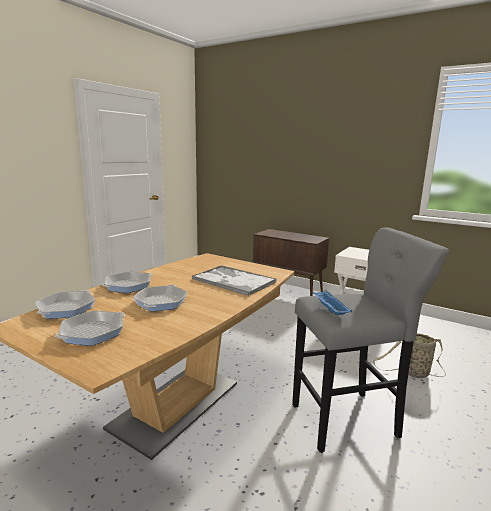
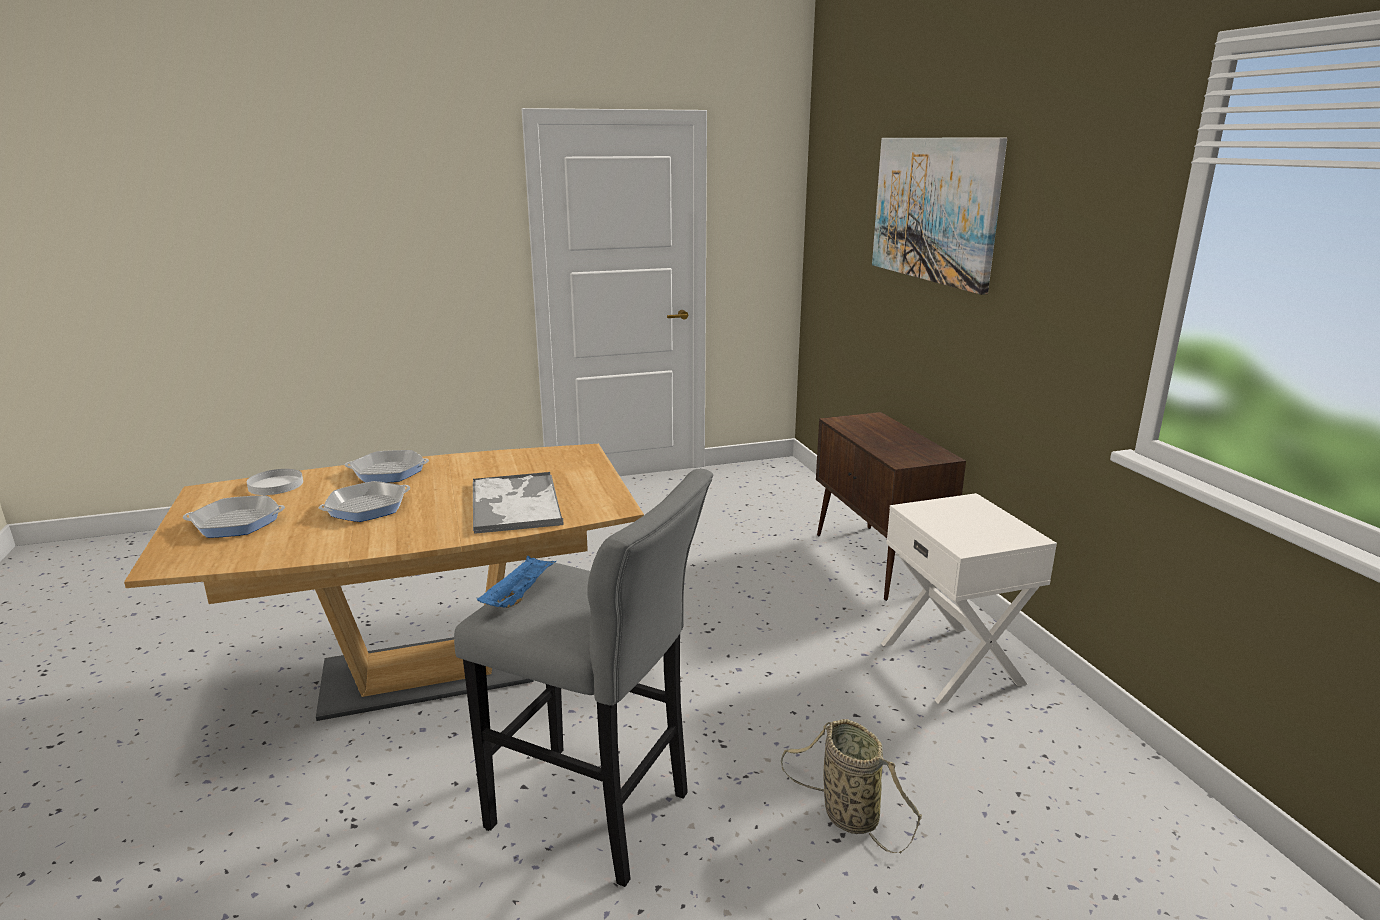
camera: 40 degrees right, 5 degrees up
(66, 309) = (275, 485): frying pan -> white plate
(294, 138) = (934, 209): none -> picture

